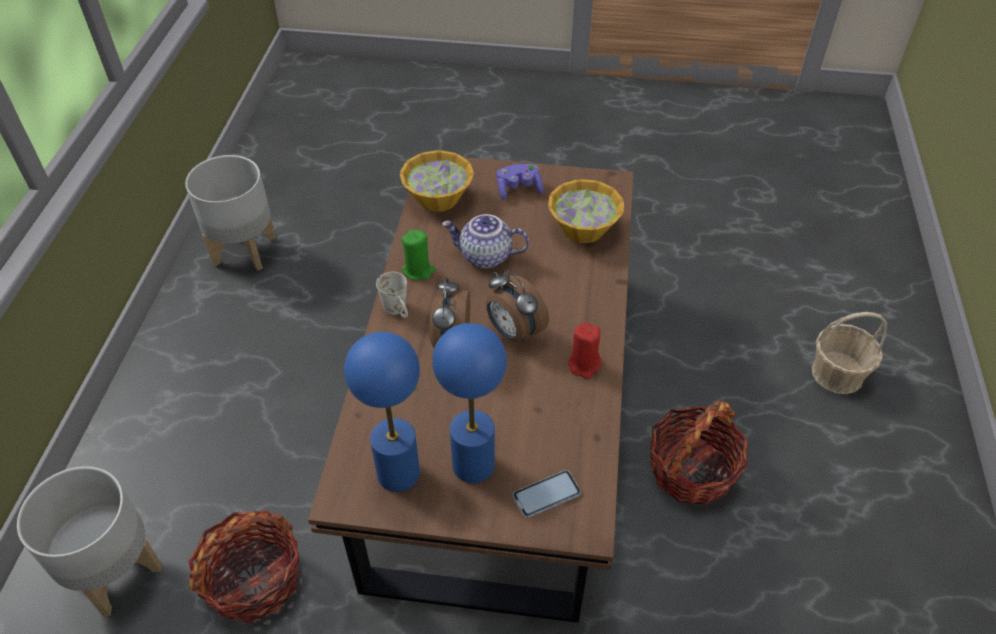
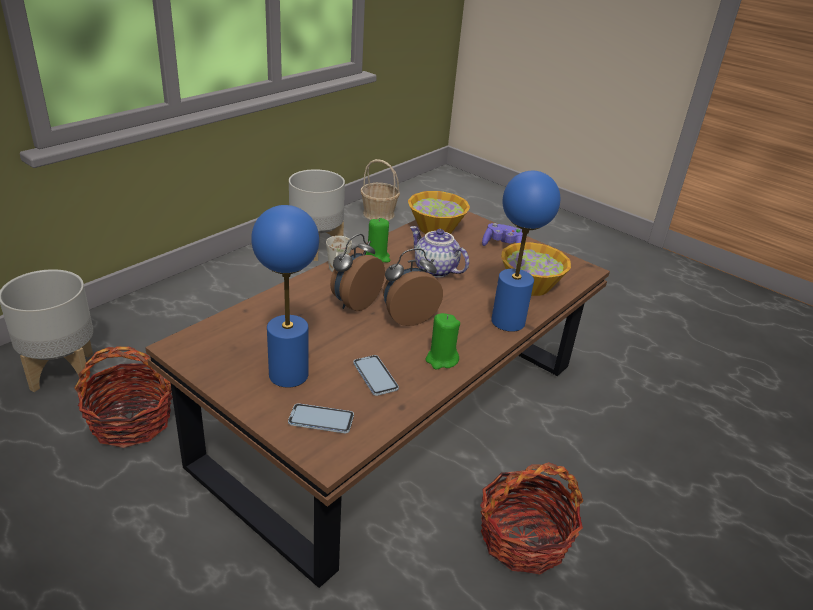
camera: 30 degrees right, 15 degrees down
(399, 473) = (232, 353): blue table lamp -> blue table lamp (508, 322)
(513, 332) = (408, 317): alarm clock -> alarm clock turned 75 degrees clockwise
(547, 418) = (375, 376): none -> phone
(584, 365) = (441, 360): red candle -> green candle
(838, 374) = (739, 544): basket -> basket (379, 214)

